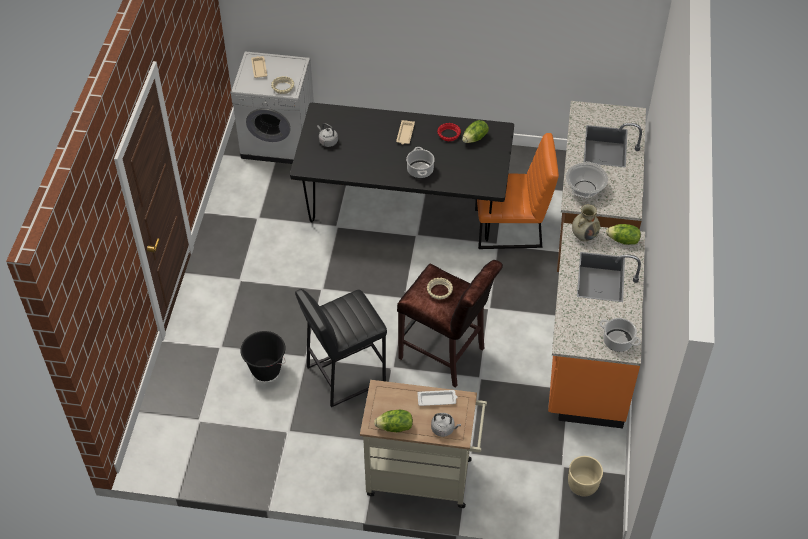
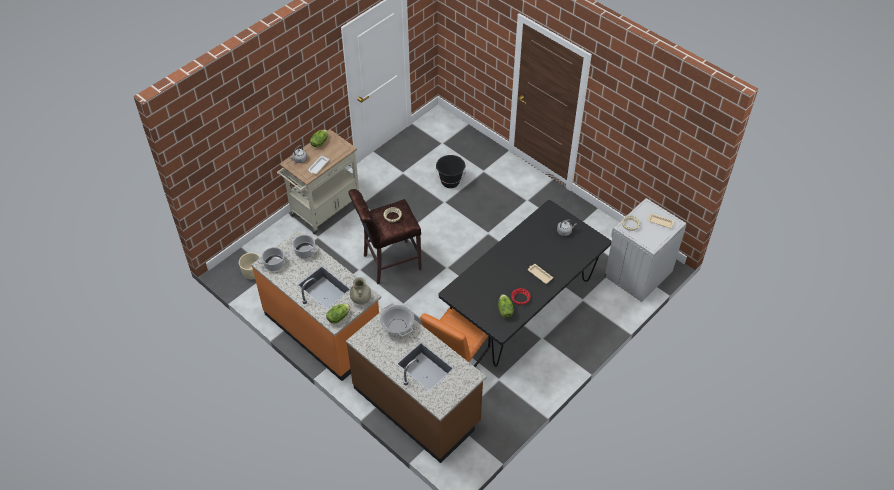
camera: 125 degrees right, 0 degrees up
(344, 375) = (417, 212): black stool -> none
(420, 170) = (499, 264): cooking pot -> cooking pot (305, 251)

